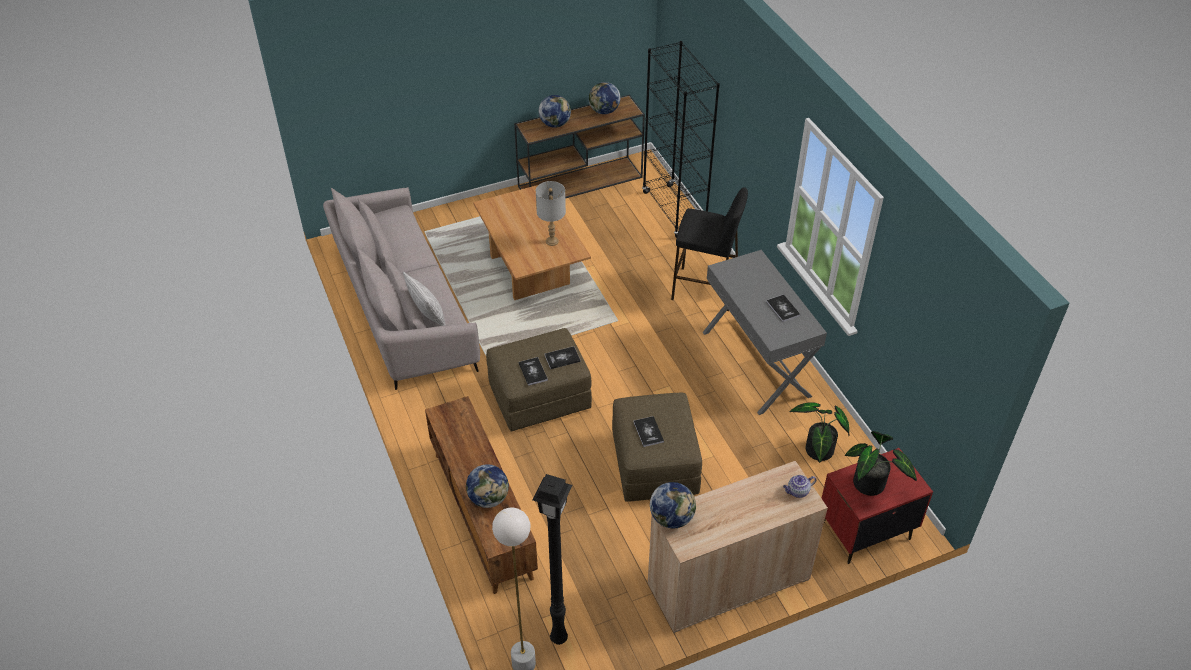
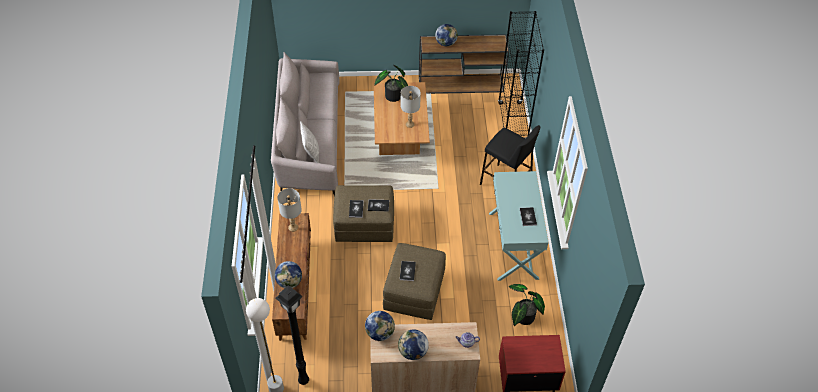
camera: 20 degrees right, 5 degrees up
(455, 422) = (293, 227): none -> grey table lamp
(604, 111) = (483, 42): globe -> globe (413, 352)
(756, 363) = (513, 245): grey console table -> turquoise console table
(871, 486) = (526, 354): potted plant -> potted plant (393, 97)

